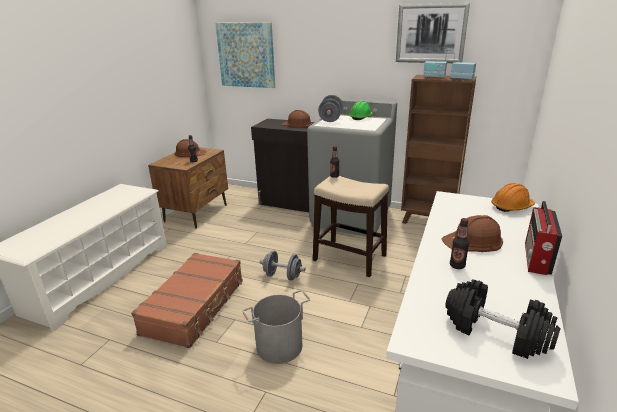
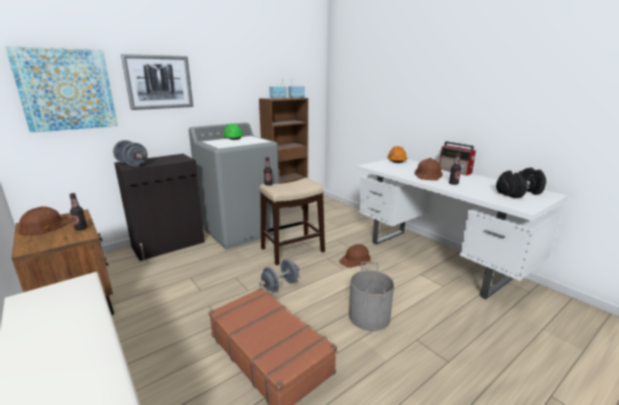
camera: 60 degrees left, 5 degrees down
(297, 124) = (165, 158): brown hard hat -> brown hard hat (355, 259)
(330, 119) = (215, 143): grey dumbbell -> grey dumbbell (132, 164)
(431, 33) = (261, 66): picture -> picture (159, 82)

